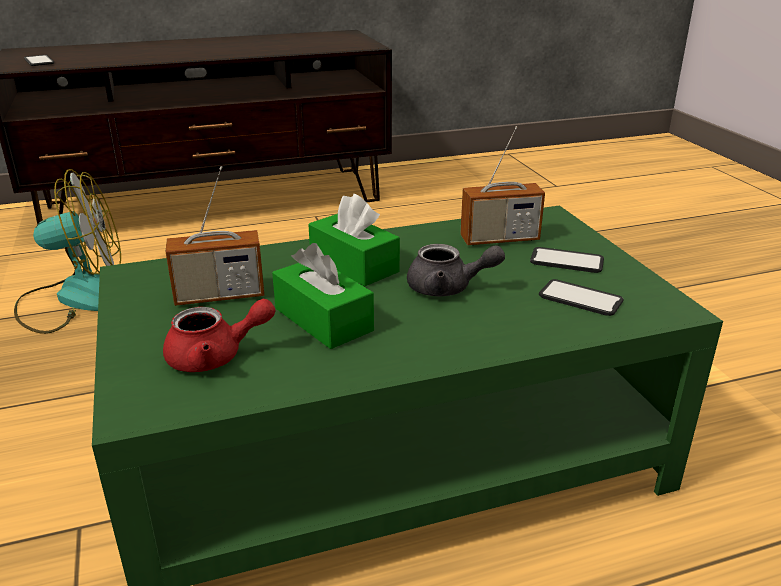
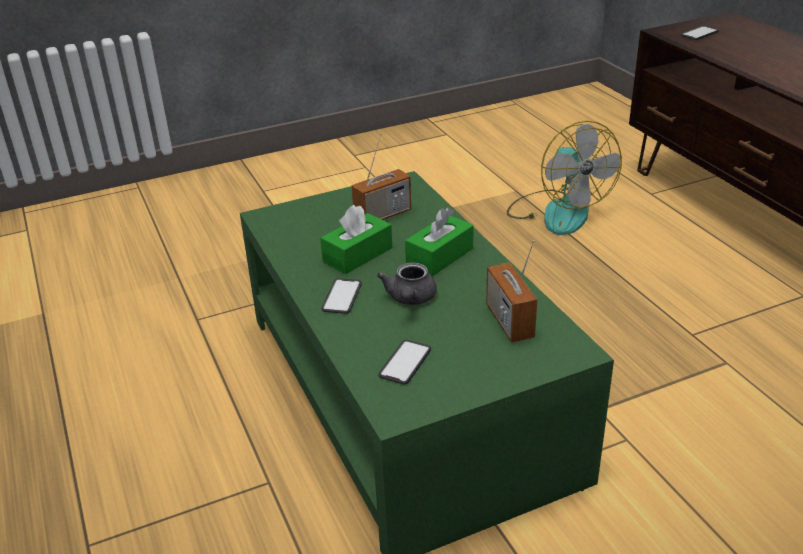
camera: 85 degrees right, 5 degrees up
(215, 357) = (312, 227): red teapot -> none
(219, 296) = (382, 215): radio -> radio turned 105 degrees counterclockwise
(566, 261) = (474, 358): phone -> phone (342, 297)

